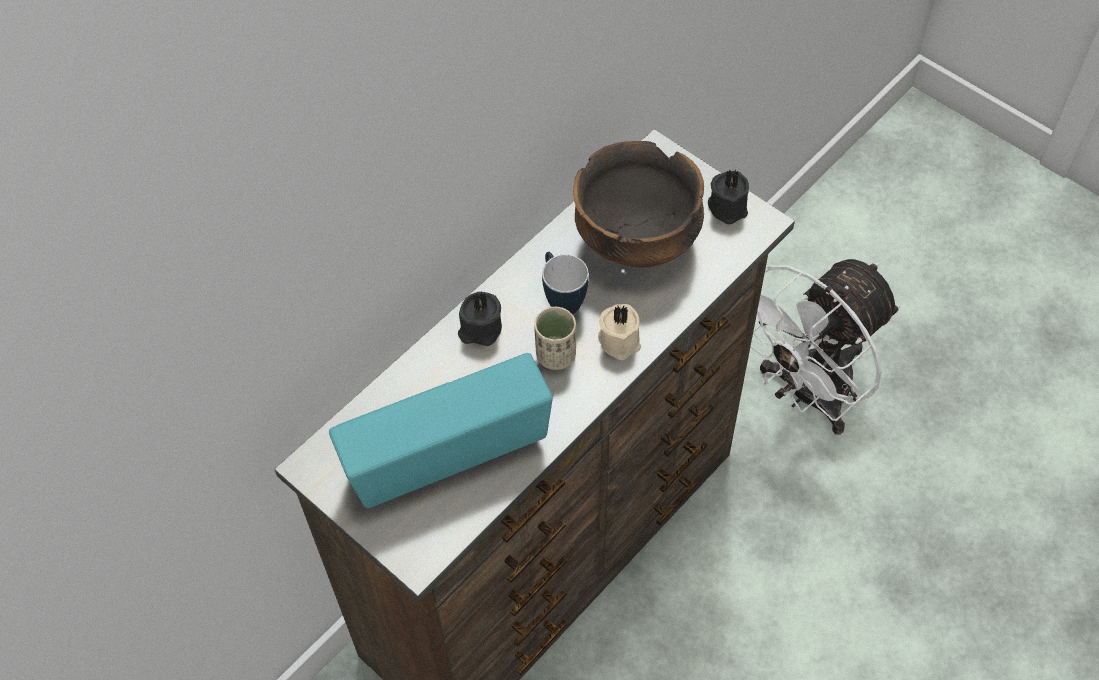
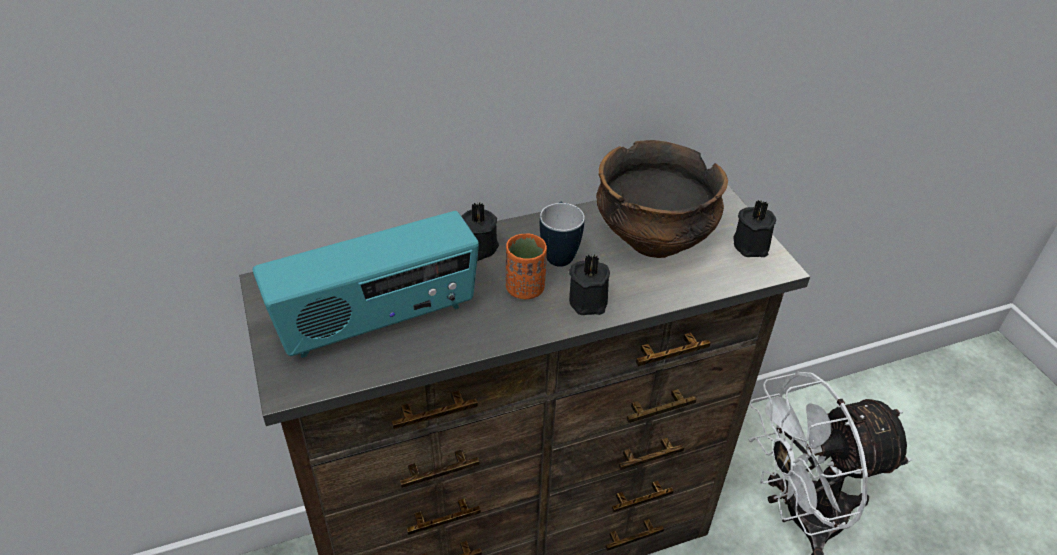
camera: 25 degrees right, 15 degrees down
(447, 455) = (378, 322): radio -> radio turned 150 degrees clockwise
(556, 355) = (525, 289): beige cup -> orange cup
(620, 339) = (590, 300): beige candle -> black candle

